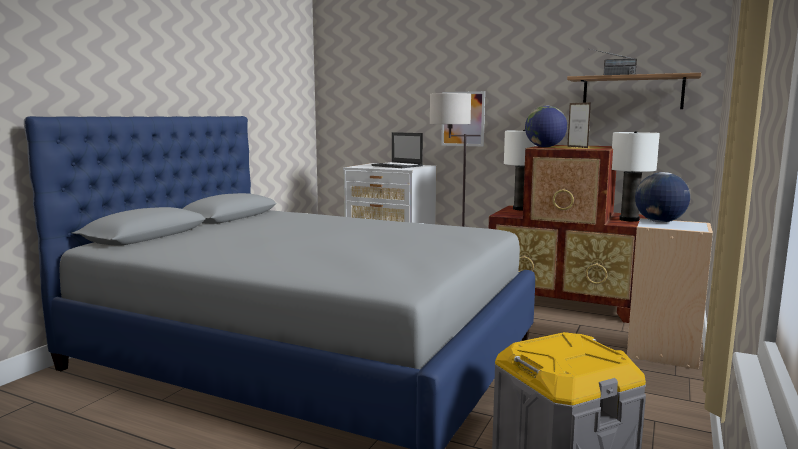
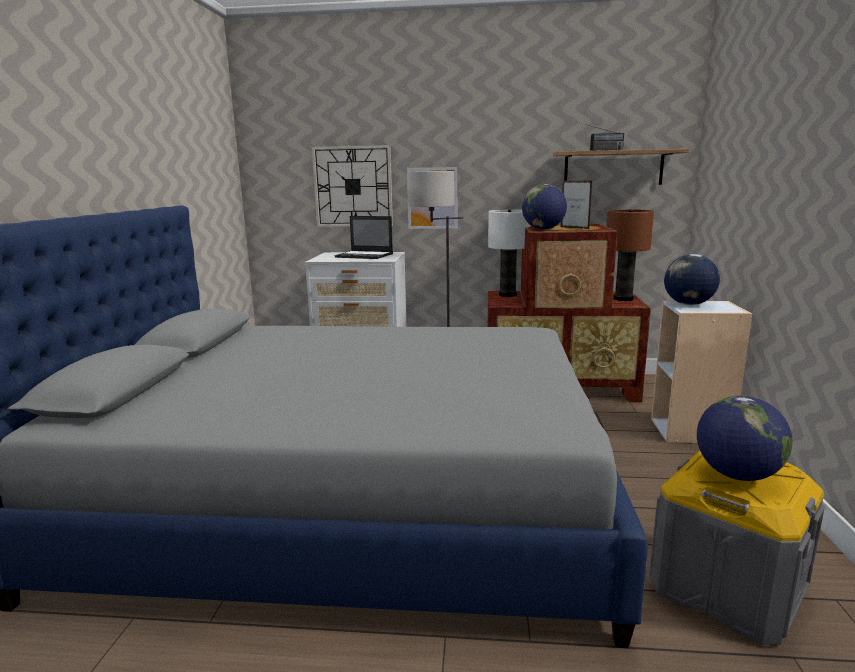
camera: 20 degrees left, 5 degrees up
(398, 108) = (353, 186): none -> wall clock
(560, 351) = (737, 475): none -> globe
(629, 219) = (623, 299): white table lamp -> brown table lamp

